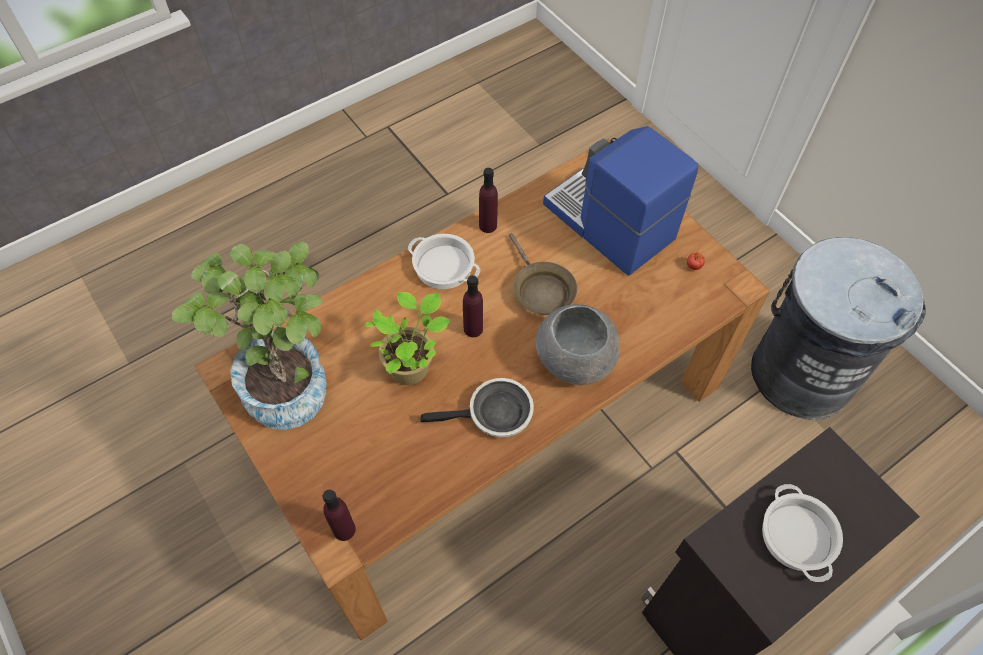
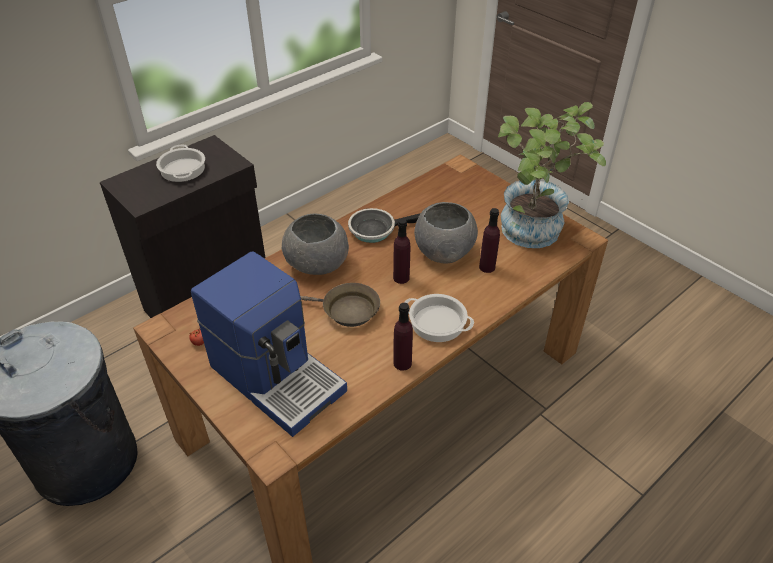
camera: 175 degrees right, 15 degrees down
(344, 529) = (460, 173): purple bottle -> purple bottle (487, 267)
(411, 366) = (444, 251): potted plant -> grey bowl
(540, 290) = (346, 310): brown frying pan -> brown frying pan turned 135 degrees clockwise

